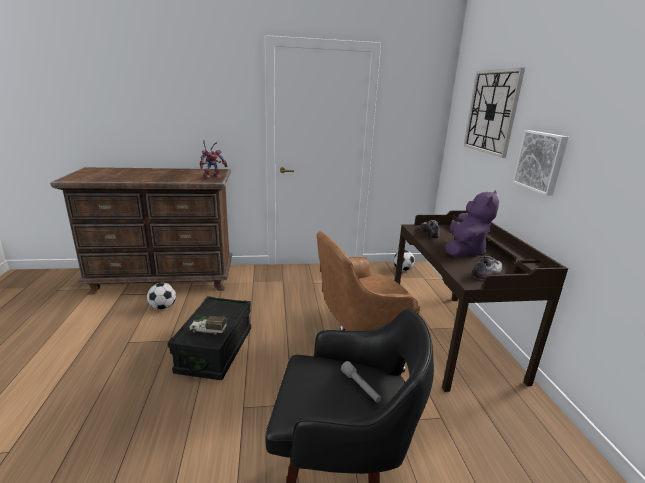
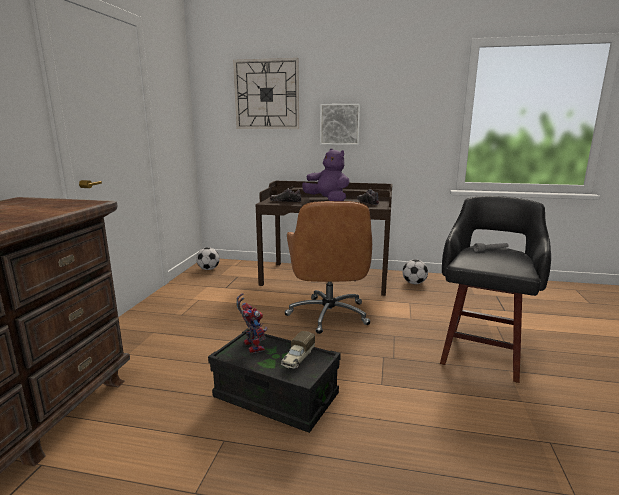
camera: 70 degrees left, 5 degrees down
(163, 307) = (112, 450): football -> football (414, 283)
(213, 176) = (58, 202): toy robot -> toy robot (251, 346)

